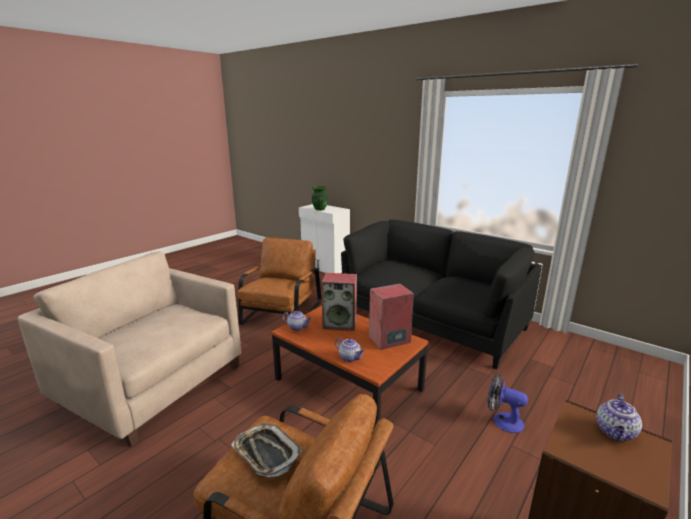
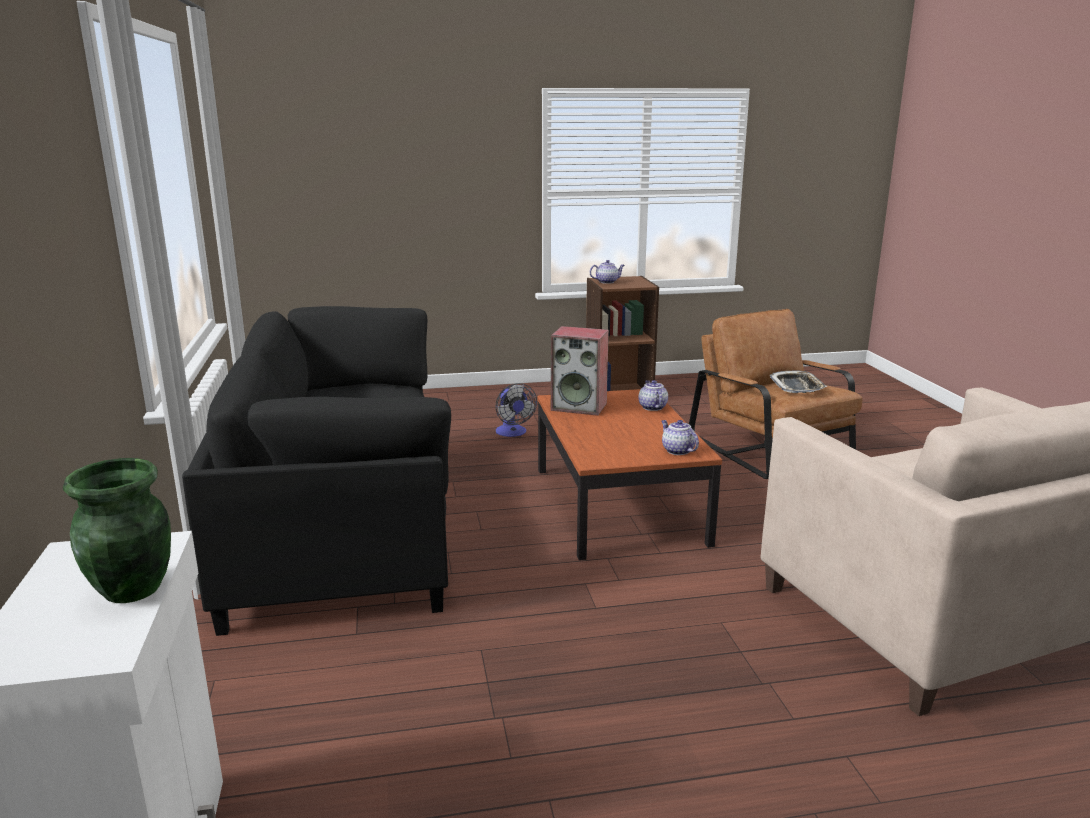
camera: 140 degrees left, 0 degrees up
(281, 313) = (583, 679): brown armchair -> none
(340, 323) = (608, 437): speaker -> none

